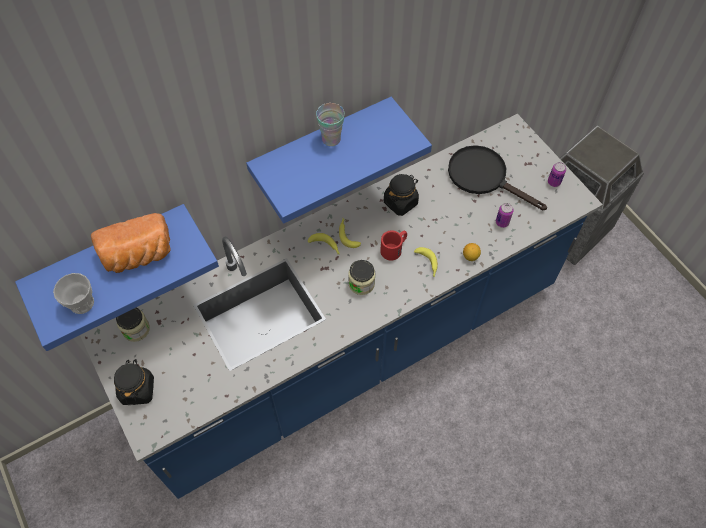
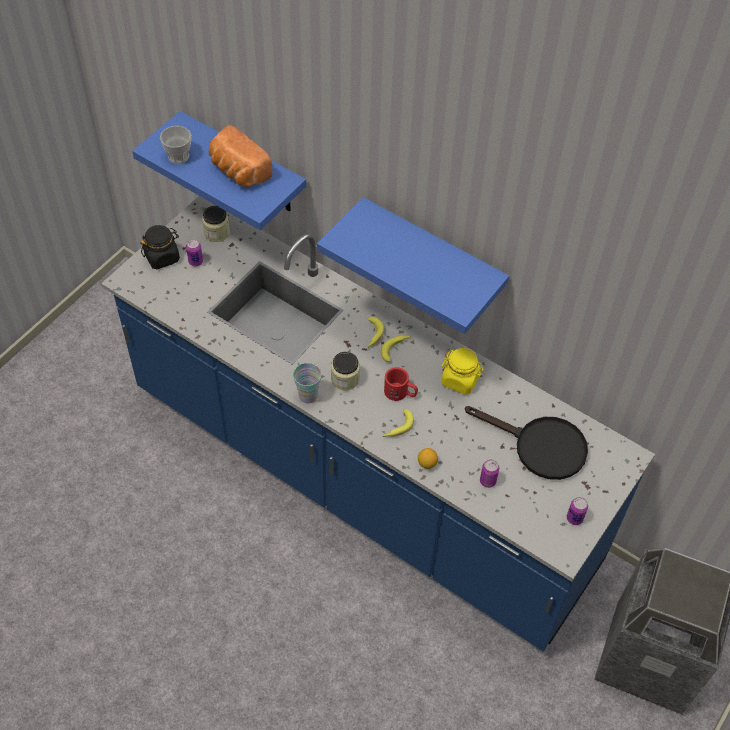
camera: 65 degrees right, 5 degrees down
(162, 360) = (195, 262): none -> can
(331, 139) = (425, 247): cup -> cup (308, 396)
(400, 202) = (460, 380): black jar -> yellow jar
(484, 177) = (540, 446): black frying pan -> black frying pan turned 105 degrees clockwise

